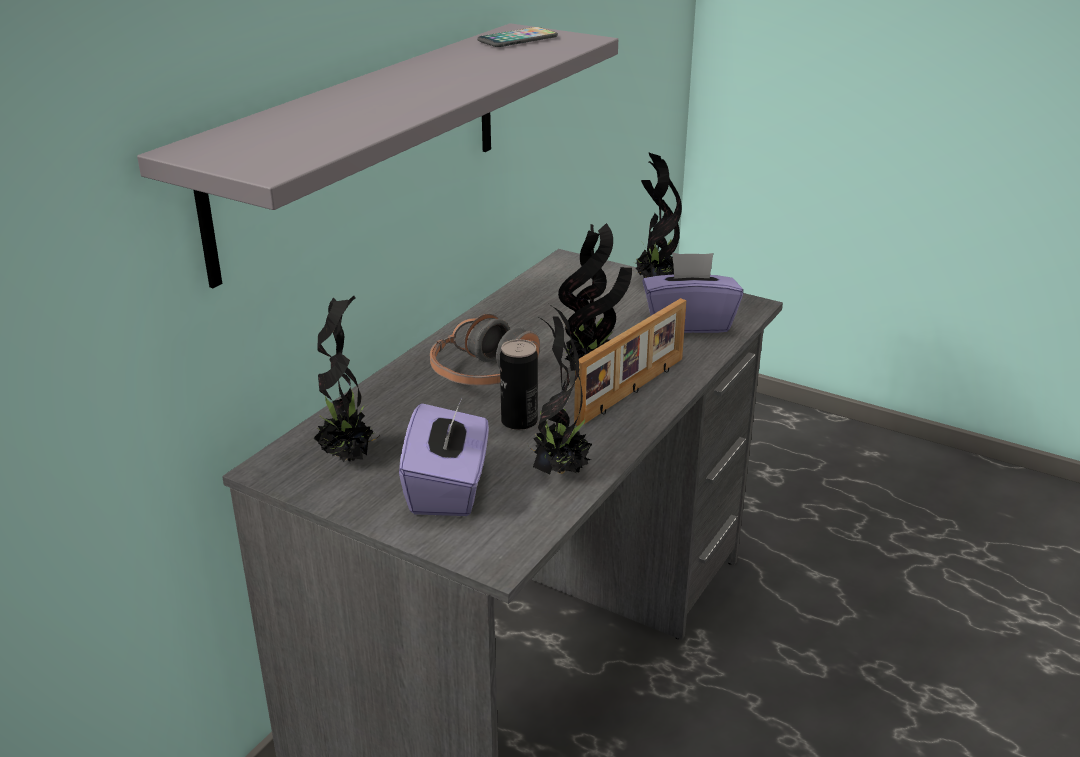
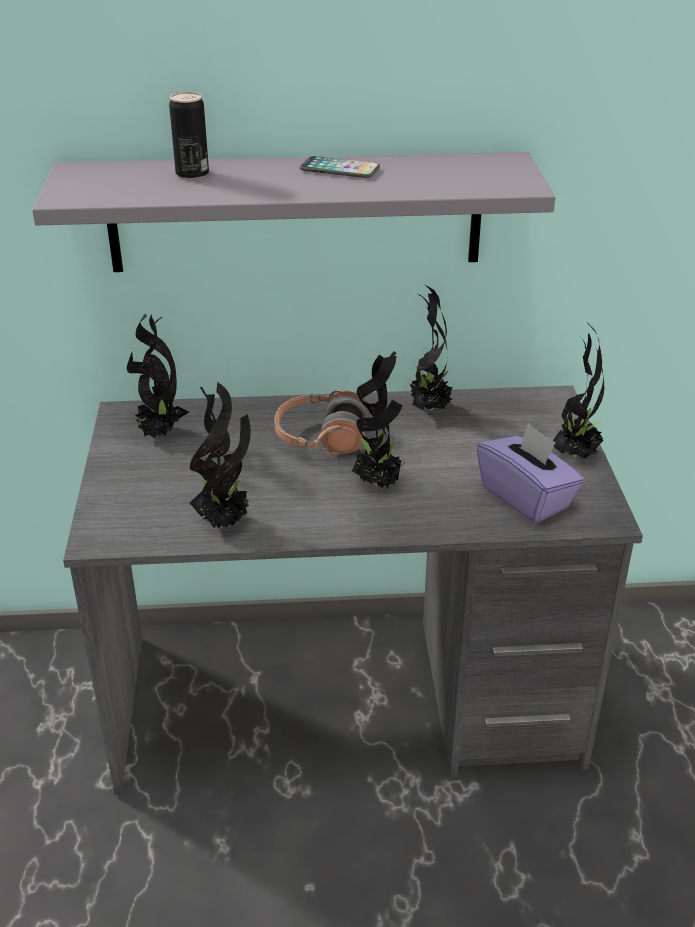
camera: 55 degrees right, 5 degrees up
(448, 488) = (159, 486): purple tissue box -> none
(507, 312) = (428, 408): none -> potted plant
(517, 39) = (477, 168): phone -> phone (339, 169)
(519, 421) = (273, 479): can -> can (192, 174)
(633, 391) = (375, 512): picture frame -> none

